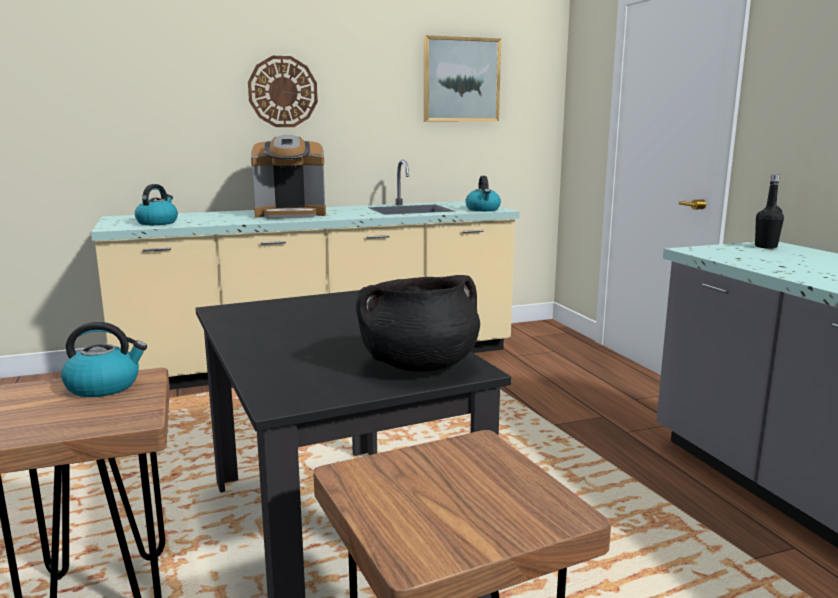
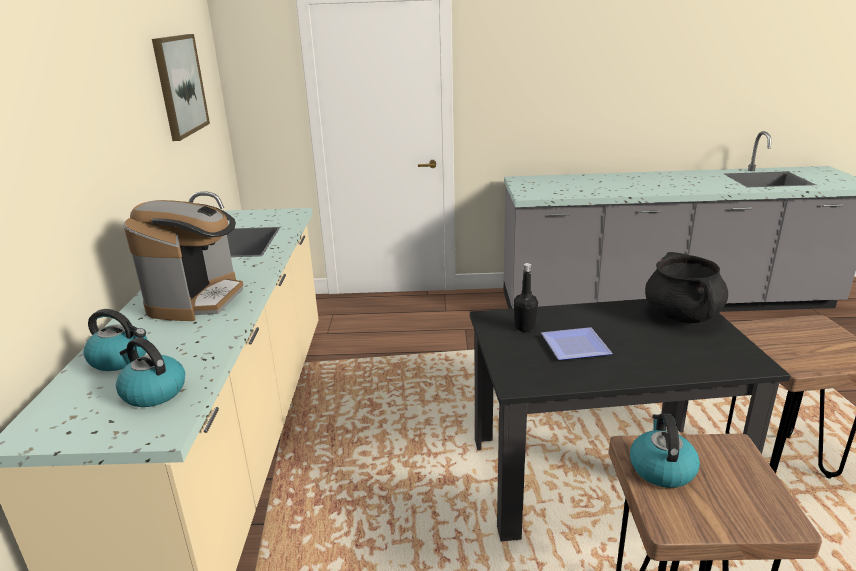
camera: 70 degrees left, 10 degrees up
(283, 92) = (81, 144): wall clock -> none
(307, 323) = (576, 345): none -> plate
(483, 209) = (286, 217): kettle -> kettle (121, 359)
(765, 247) = (525, 181): black bottle -> black bottle (524, 327)

